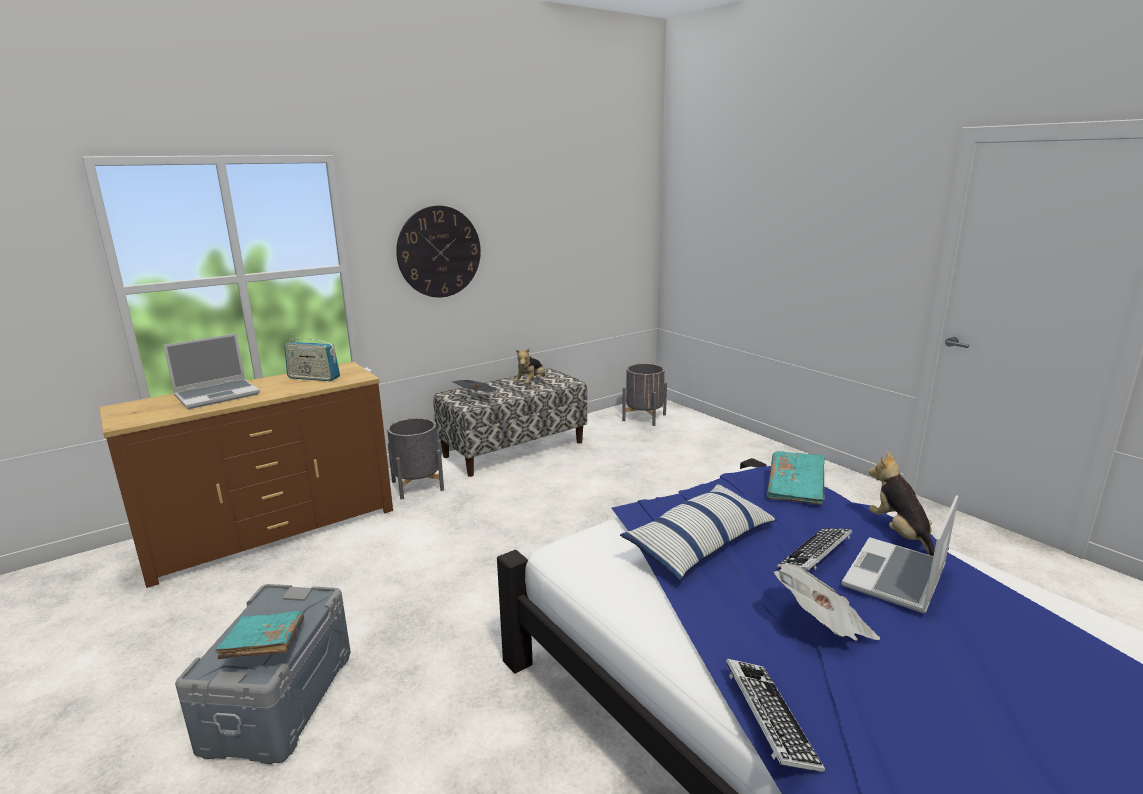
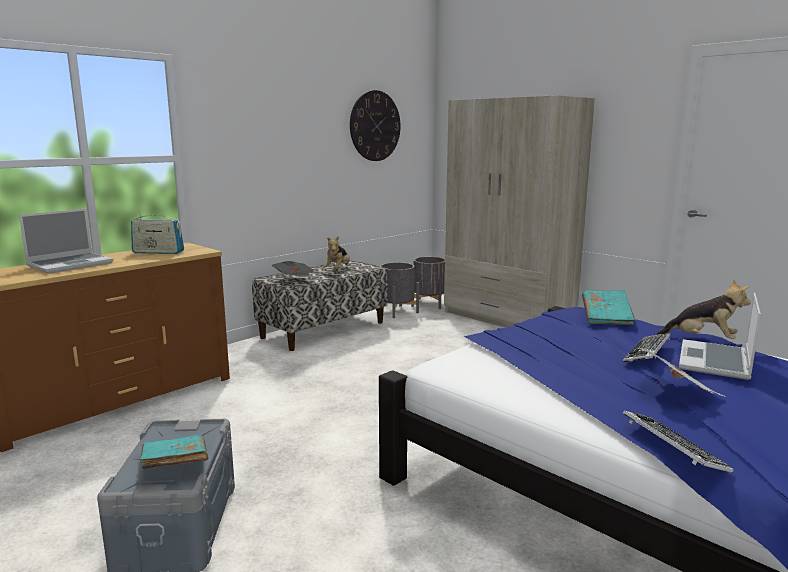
camera: 10 degrees left, 5 degrees down
(417, 486) = (245, 360): grey planter -> grey planter (397, 311)
(439, 252) = (258, 149): wall clock -> wall clock (375, 126)
(700, 543) = (551, 353): pillow -> none
(729, 443) = (508, 317): none -> beige wardrobe
(900, 535) = (702, 340): plush toy -> plush toy turned 135 degrees clockwise

